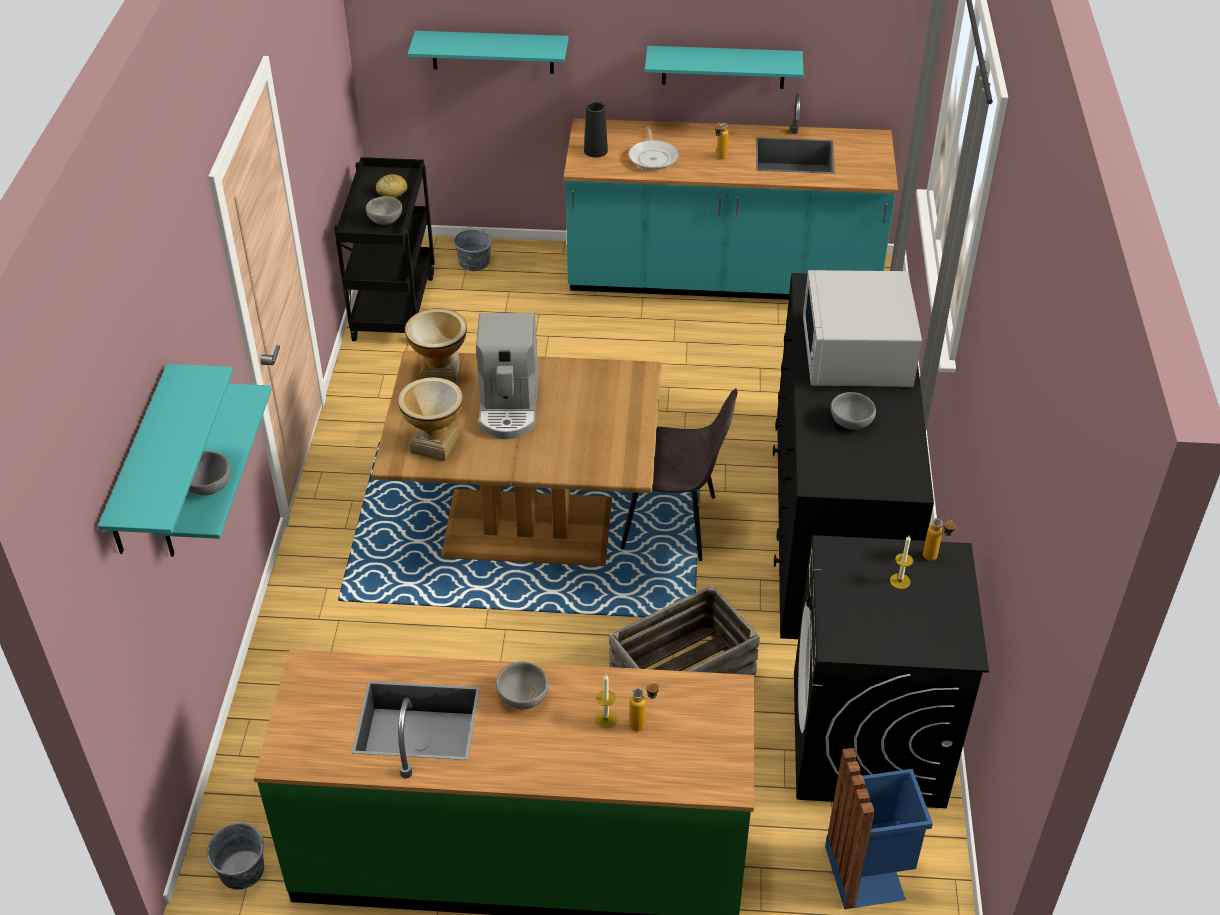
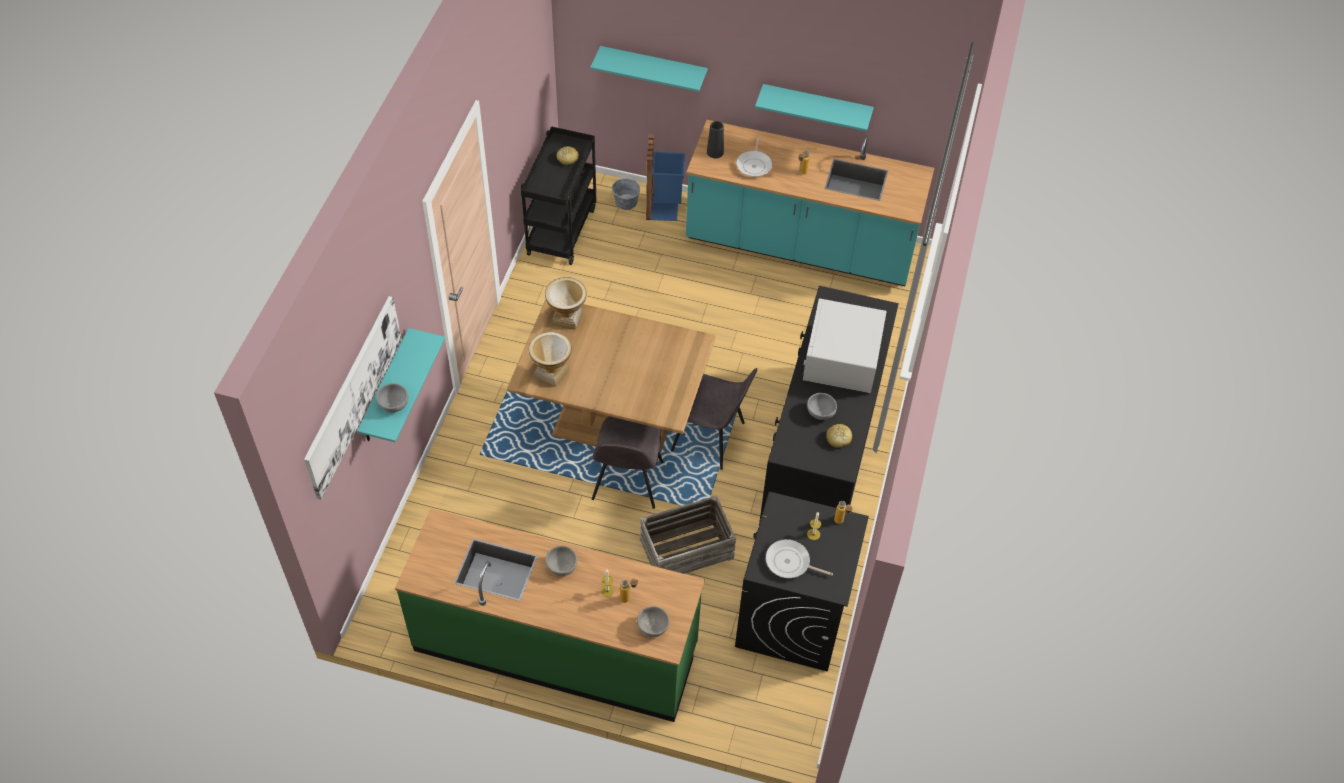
camera: 10 degrees right, 10 degrees up
(140, 463) = (353, 395): turquoise shelf -> picture
(241, 870) = (388, 625): grey bucket -> none
(384, 220) = (557, 183): grey bowl -> grey bowl (652, 627)
(509, 406) = (606, 353): coffee machine -> none
(568, 601) = (627, 483): none -> grey chair
(869, 871) = (765, 702): blue trash can -> blue trash can (664, 207)
(879, 626) = (790, 562): none -> frying pan
(889, 450) = (838, 439): none -> bread

